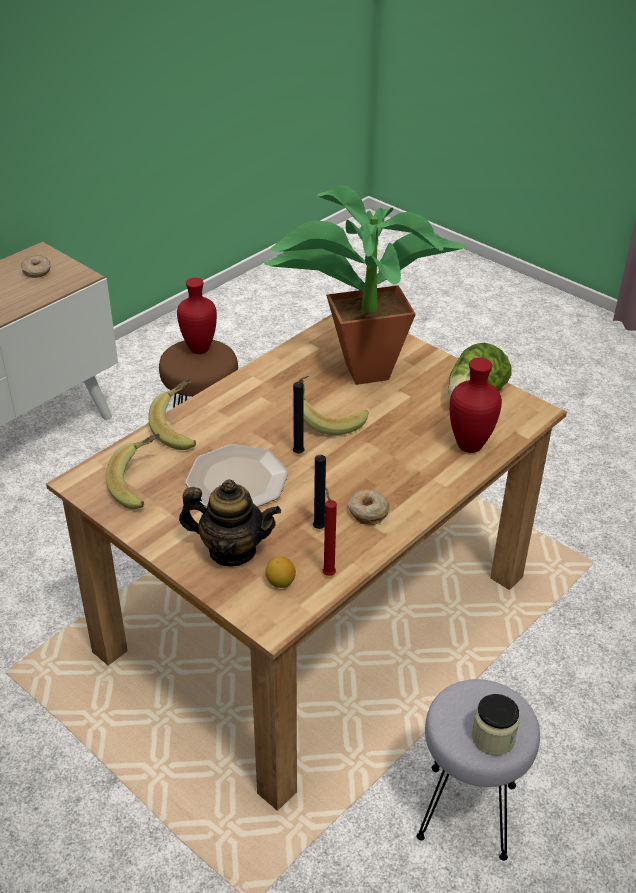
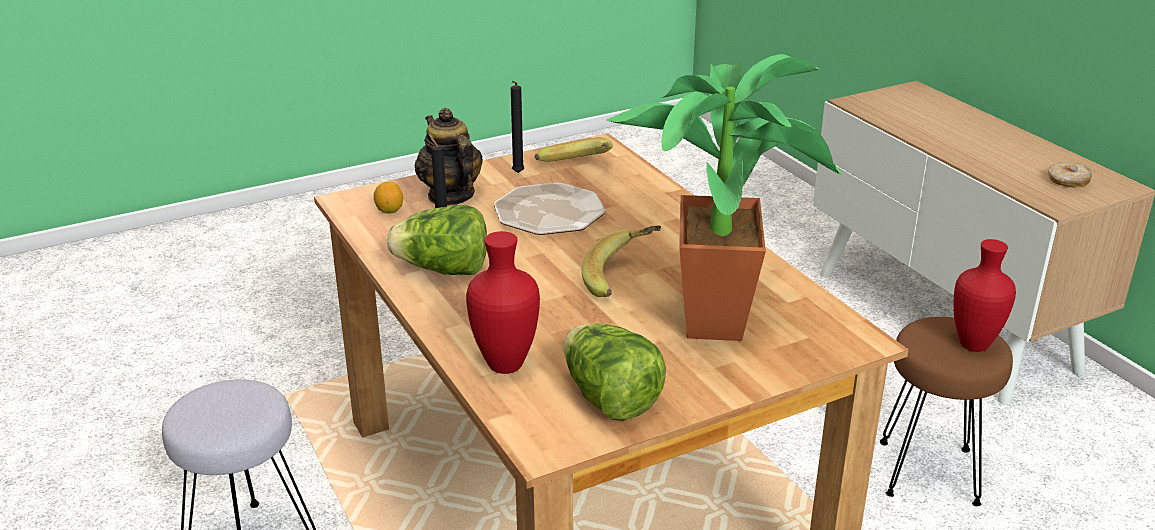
camera: 110 degrees right, 10 degrees down
(181, 428) = (655, 195): banana -> none
(232, 551) = (450, 196): teapot -> teapot turned 120 degrees clockwise
(300, 453) = (569, 251): black candle -> black candle (517, 173)
(328, 573) = (379, 234): red candle -> none
(367, 512) = (443, 270): donut -> lettuce
(493, 737) = (201, 409): jar -> none

